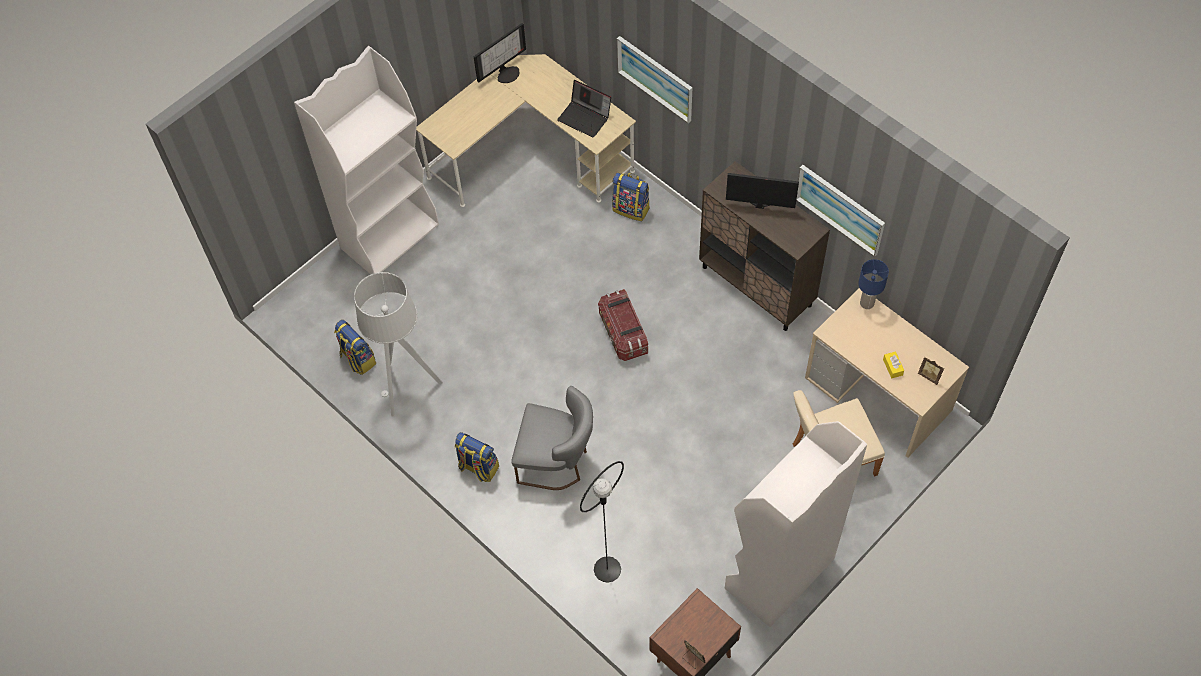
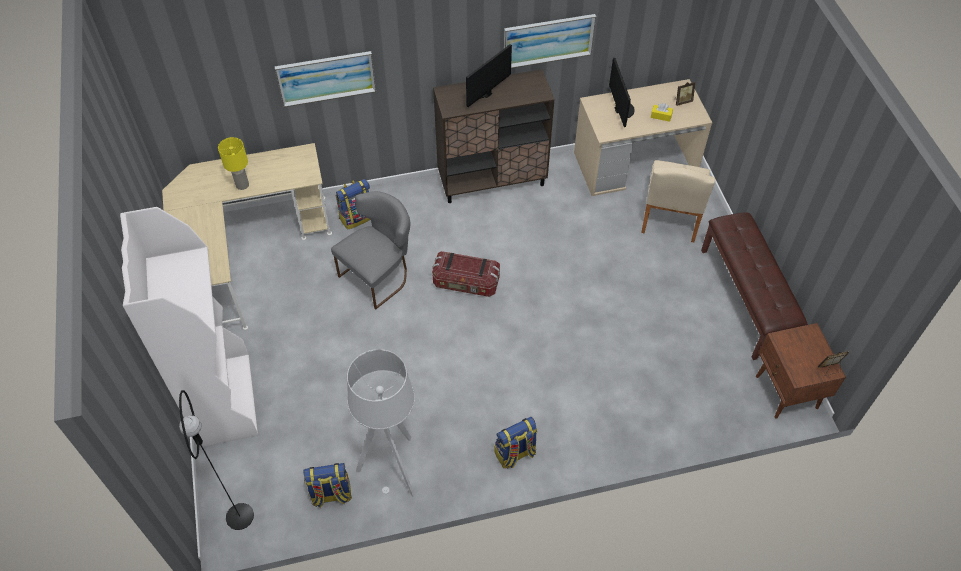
camera: 60 degrees left, 5 degrees down
(507, 73) = (181, 198): monitor -> monitor (622, 109)
(552, 103) = (242, 185): none -> yellow table lamp
(557, 461) = (550, 391): grey chair -> grey chair (379, 275)
(585, 117) = (279, 171): laptop -> none
(607, 569) = (674, 409): black floor lamp -> black floor lamp (240, 516)
(779, 574) = (745, 299): white bookcase -> brown bench
(867, 303) = (597, 101): blue table lamp -> none

